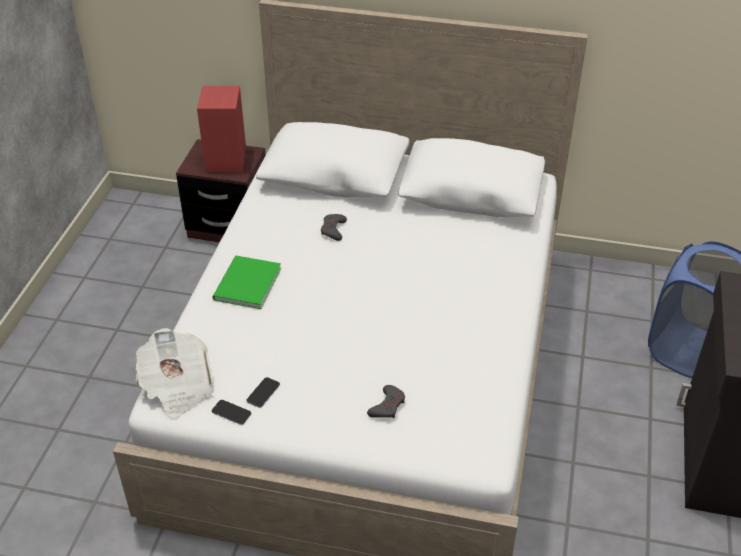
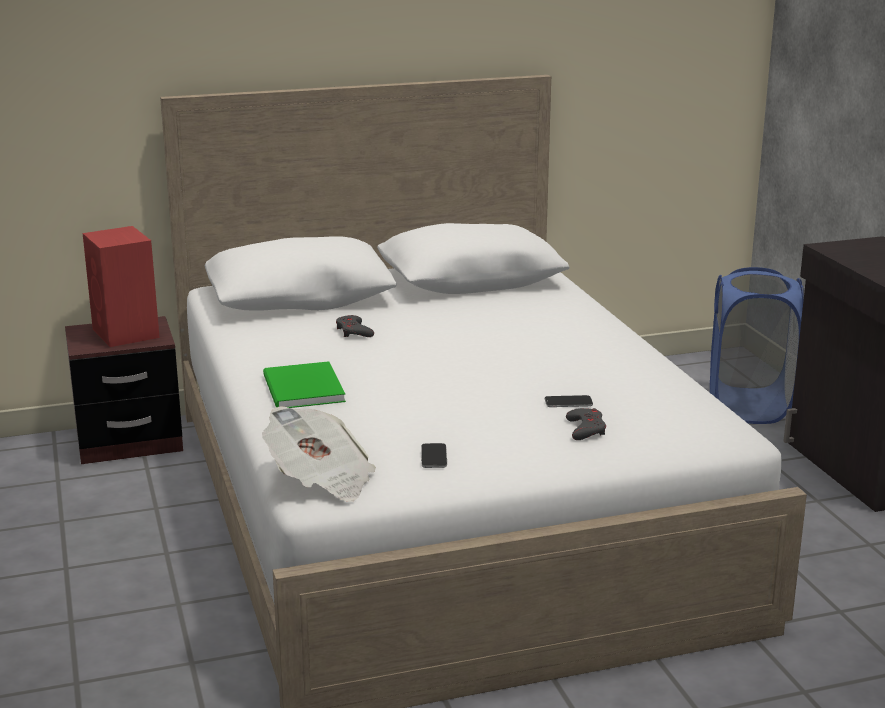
camera: 30 degrees left, 20 degrees down
(231, 413) = (416, 480): phone -> phone (568, 402)

